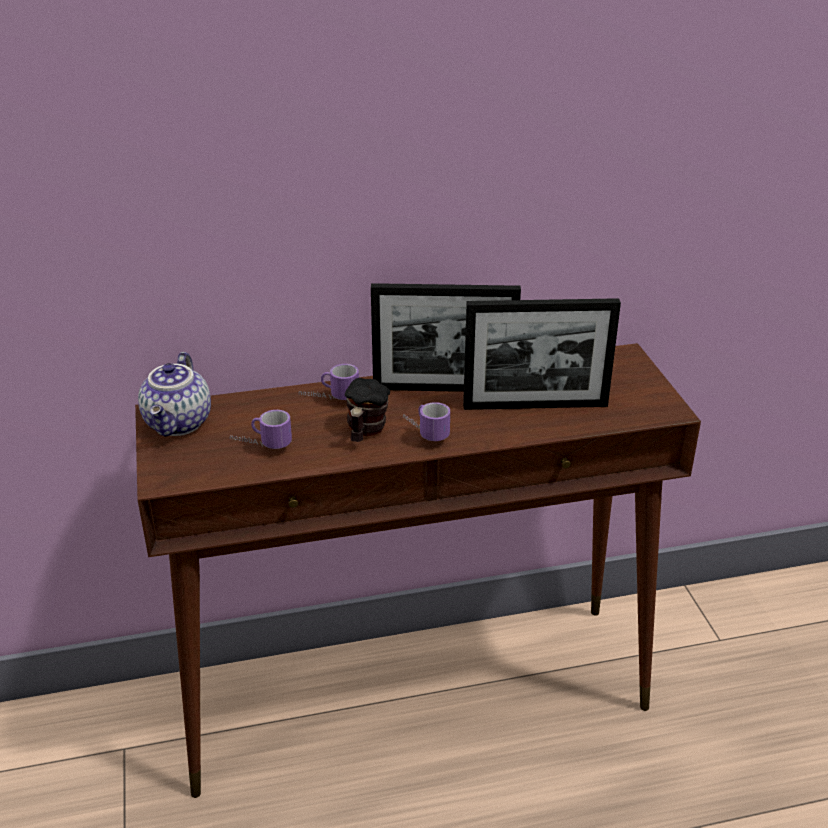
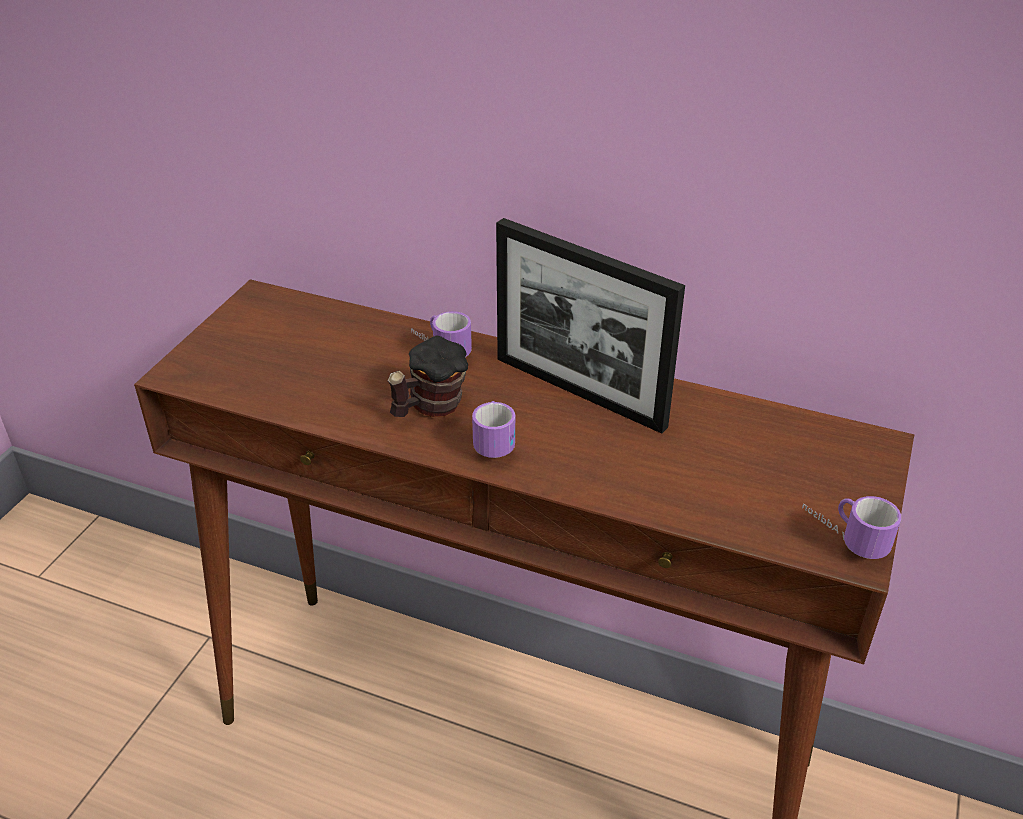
camera: 35 degrees right, 5 degrees up
(179, 424) = (263, 317): teapot -> none
(260, 445) = (308, 375): mug -> mug (841, 537)
(535, 405) = (669, 463): picture frame -> none

